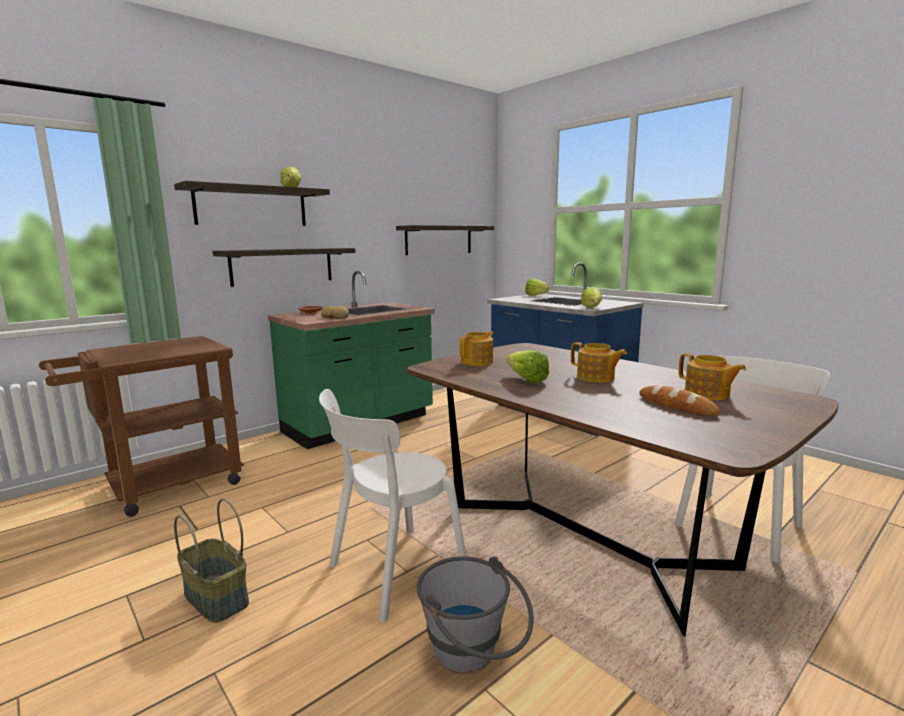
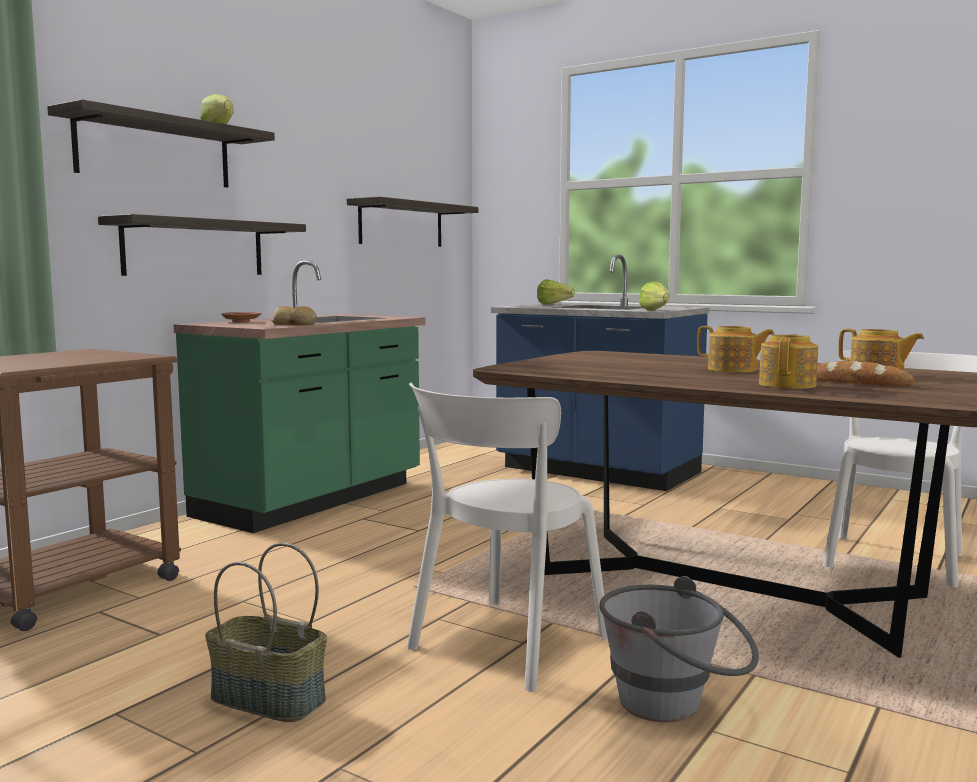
camera: 15 degrees left, 5 degrees down
(478, 362) = (560, 364): teapot -> teapot (788, 385)
(524, 379) = (648, 373): lettuce -> none

